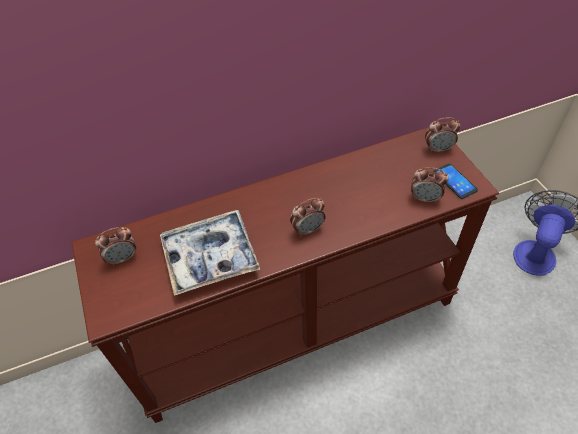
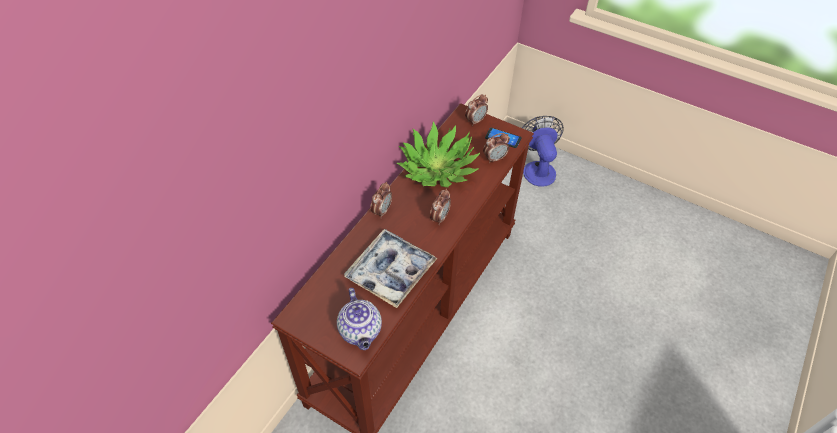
camera: 40 degrees left, 0 degrees up
(123, 258) = (327, 309): alarm clock -> alarm clock (381, 211)
(130, 298) = (361, 331): none -> teapot
(352, 179) = (437, 168): none -> potted plant

